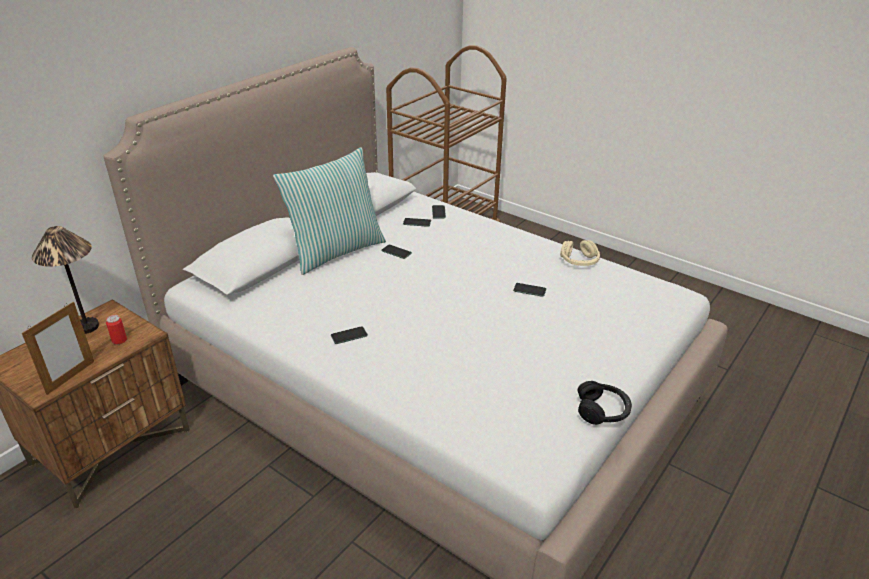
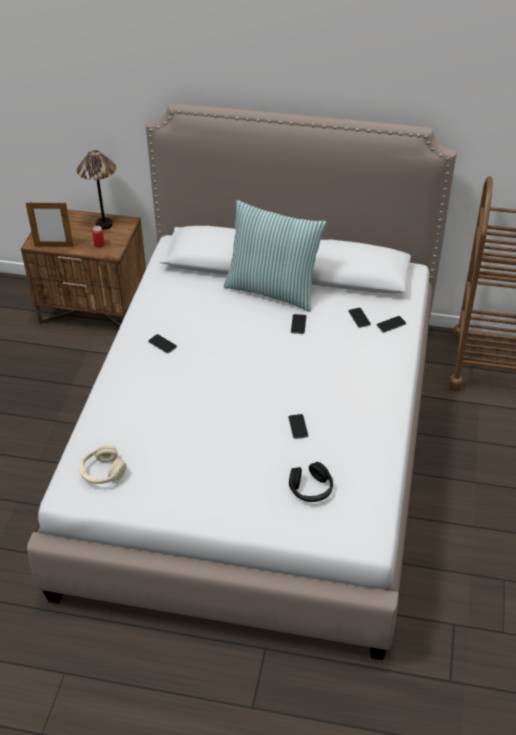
camera: 65 degrees right, 10 degrees up
(579, 261) = (376, 448): beige headphones -> beige headphones (102, 472)
(602, 410) = (152, 515): black headphones -> black headphones (311, 489)

